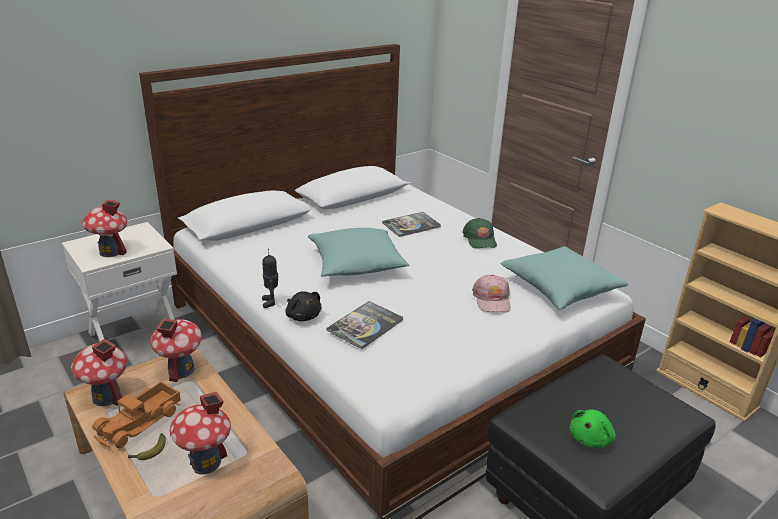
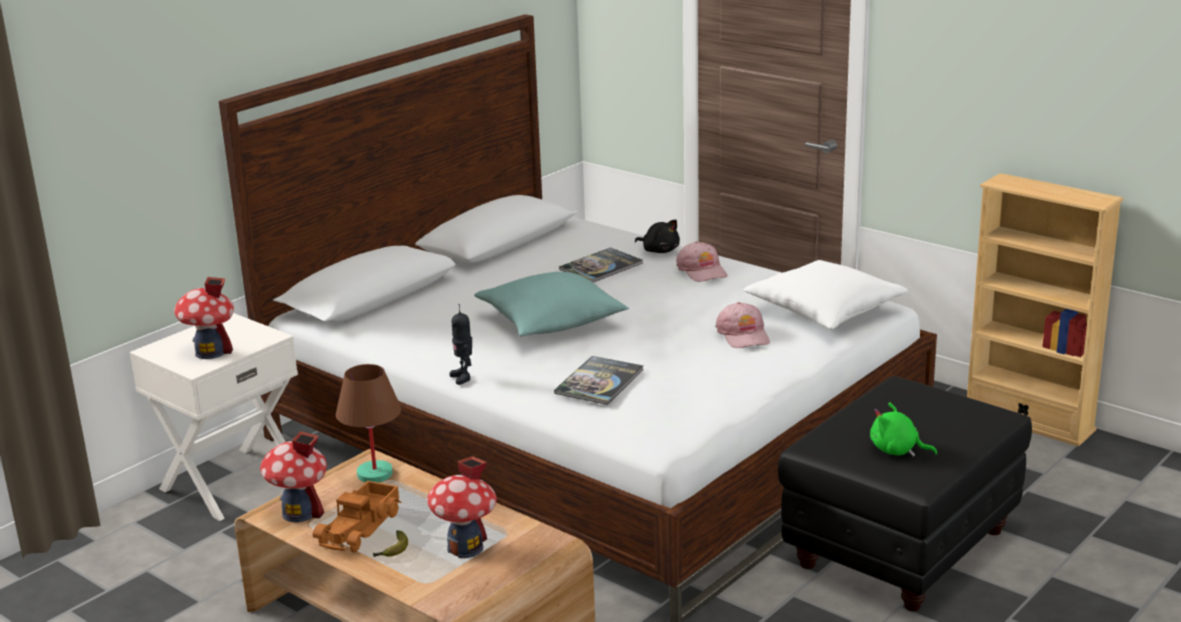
camera: 10 degrees left, 5 degrees down
(181, 370) = (374, 474): toy house -> brown table lamp
(303, 316) = (514, 385): black plush toy -> black plush toy (659, 251)
(480, 239) = (702, 271): green cap -> pink cap
(560, 288) = (824, 311): turquoise pillow -> white pillow
(591, 439) = (897, 450): green plush toy -> green plush toy turned 90 degrees clockwise

